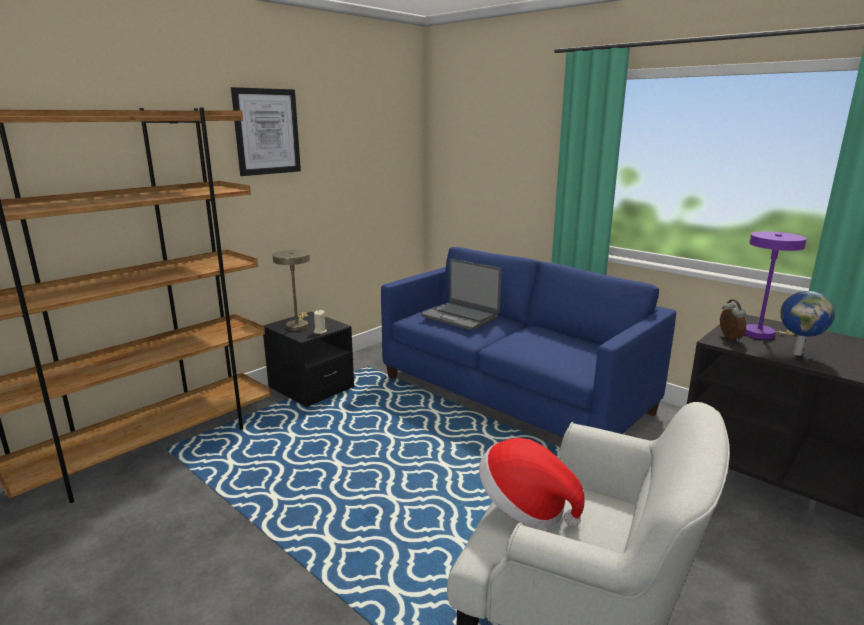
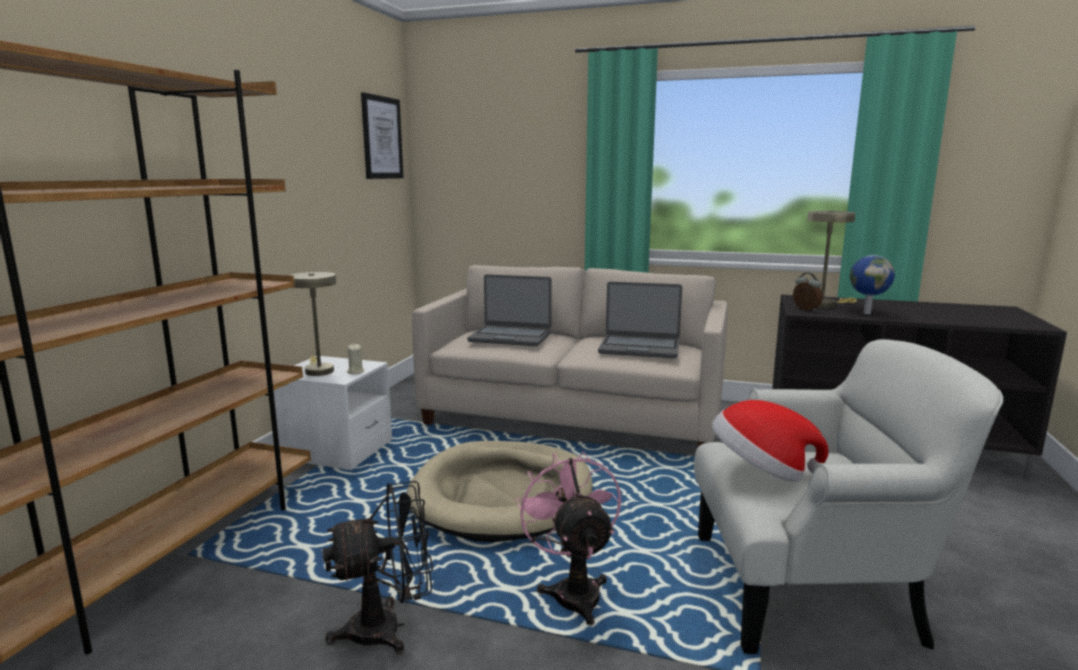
camera: 25 degrees left, 5 degrees down
(231, 543) = (389, 628): none -> black fan
(267, 131) = (262, 122): picture -> picture (382, 138)
(311, 387) = (336, 450): black nightstand -> white nightstand
(374, 557) = (573, 591): none -> pink fan
(393, 456) = (502, 495): none -> beige dog bed
(513, 395) = (574, 417): blue sofa -> beige sofa
(560, 347) = (639, 348): none -> laptop
(764, 334) = (825, 305): purple table lamp -> beige table lamp

